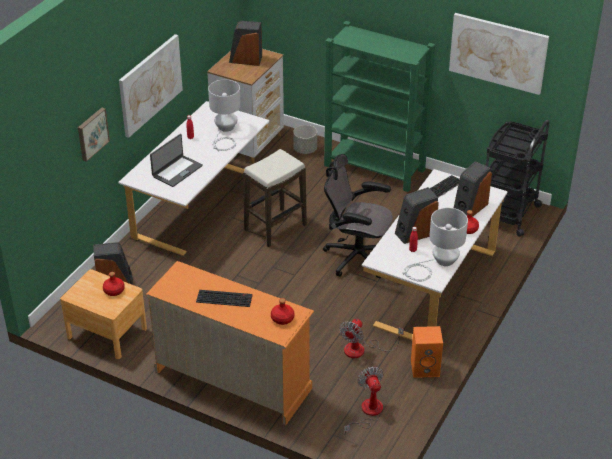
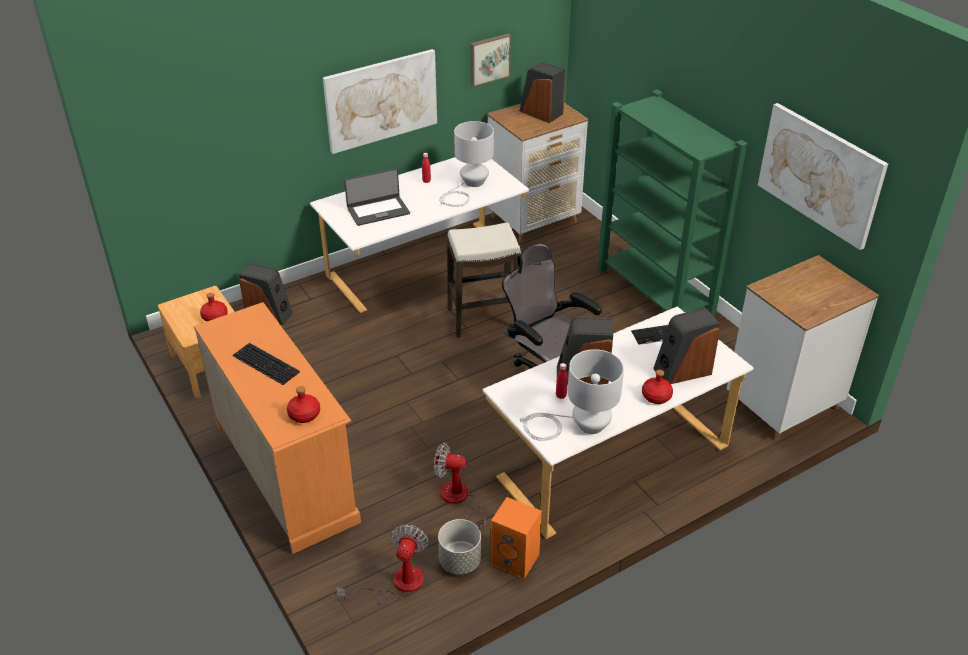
camera: 30 degrees right, 0 degrees up
(92, 133) = (269, 130): picture -> picture (489, 59)
(305, 150) = (590, 245): grey planter -> grey planter (460, 561)
(362, 349) = (458, 500): fan -> fan turned 45 degrees clockwise
(507, 213) = (782, 404): black cart -> dresser

